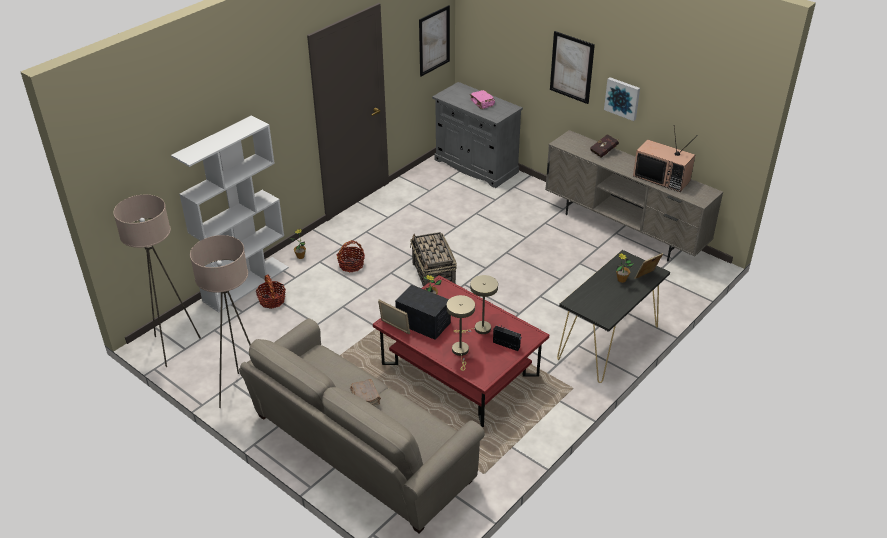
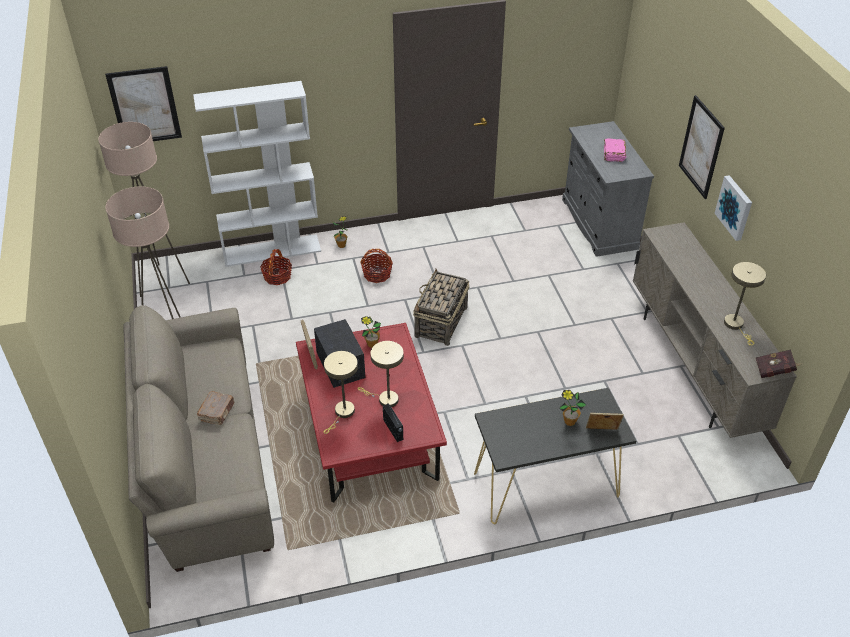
camera: 35 degrees right, 5 degrees up
(434, 40) = (586, 64): picture -> picture (144, 106)
(604, 151) = (699, 264): red book -> red book (775, 371)
(662, 178) = (735, 325): television -> beige table lamp

